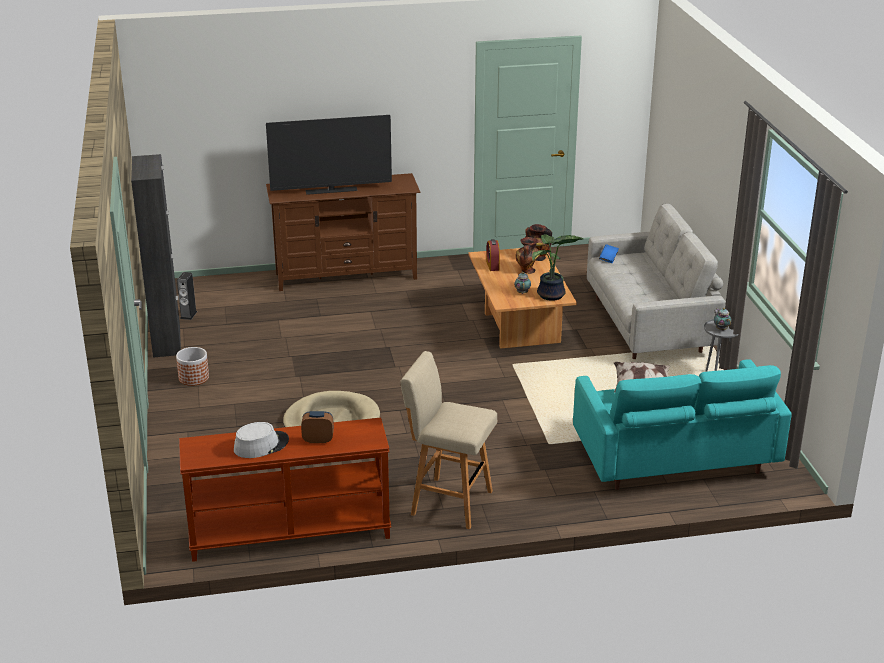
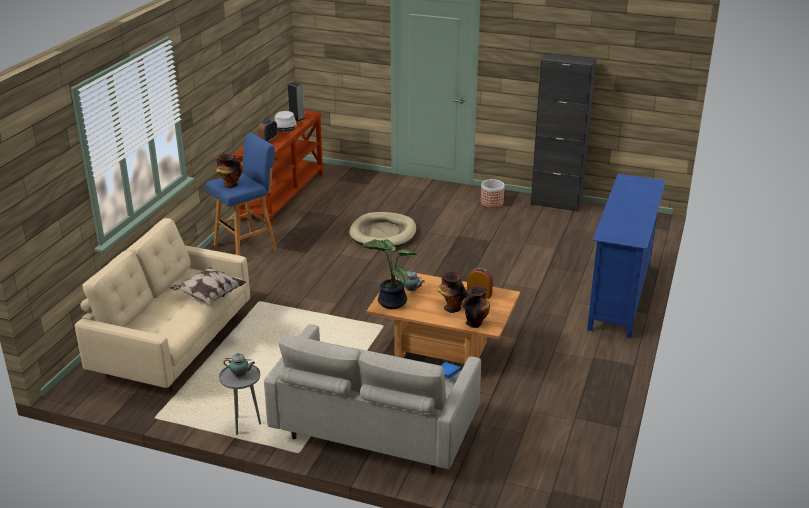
camera: 120 degrees right, 0 degrees up
(188, 315) = (593, 218): speaker -> speaker (297, 118)
(331, 191) = (625, 201): television -> none
(346, 276) = (620, 297): brown tv stand -> blue tv stand
(449, 502) = (247, 246): beige stool -> blue stool
(472, 417) = (229, 185): none -> vase
(673, 459) = (174, 346): turquoise sofa -> beige sofa

